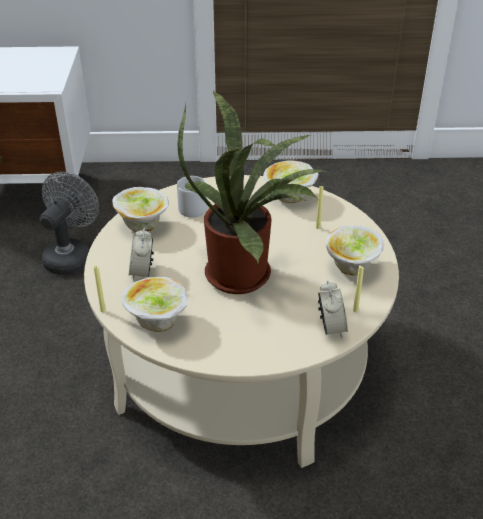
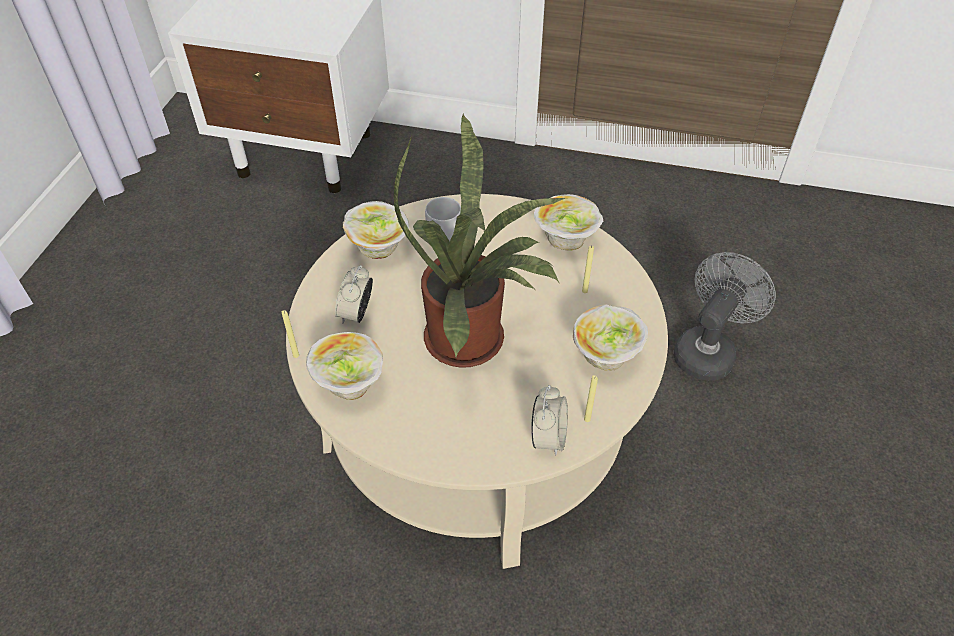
camera: 15 degrees right, 10 degrees up
(71, 255) = (332, 242): grey fan -> grey fan (707, 350)

